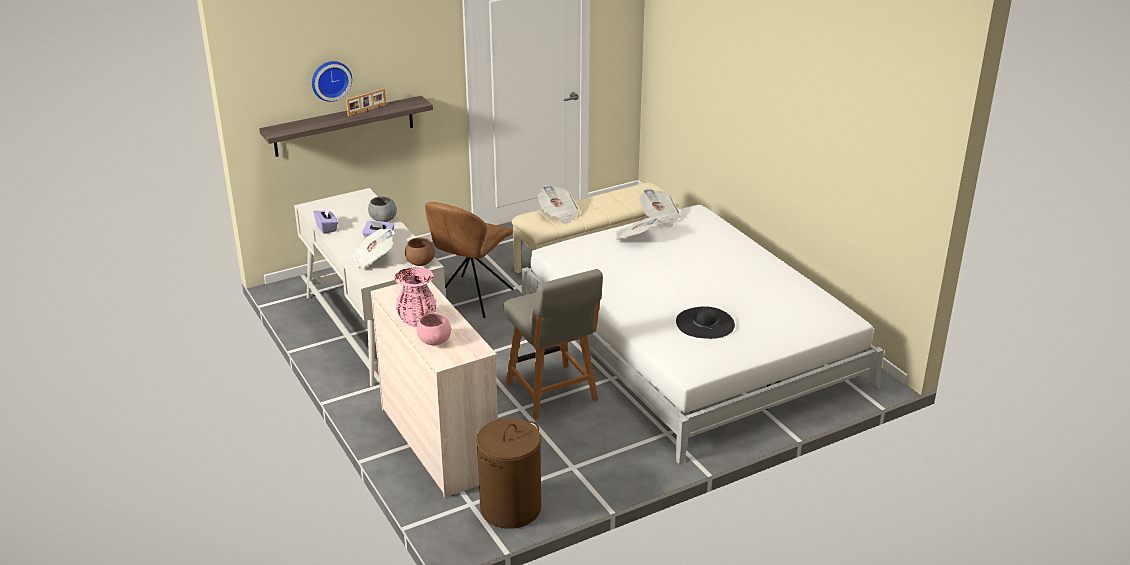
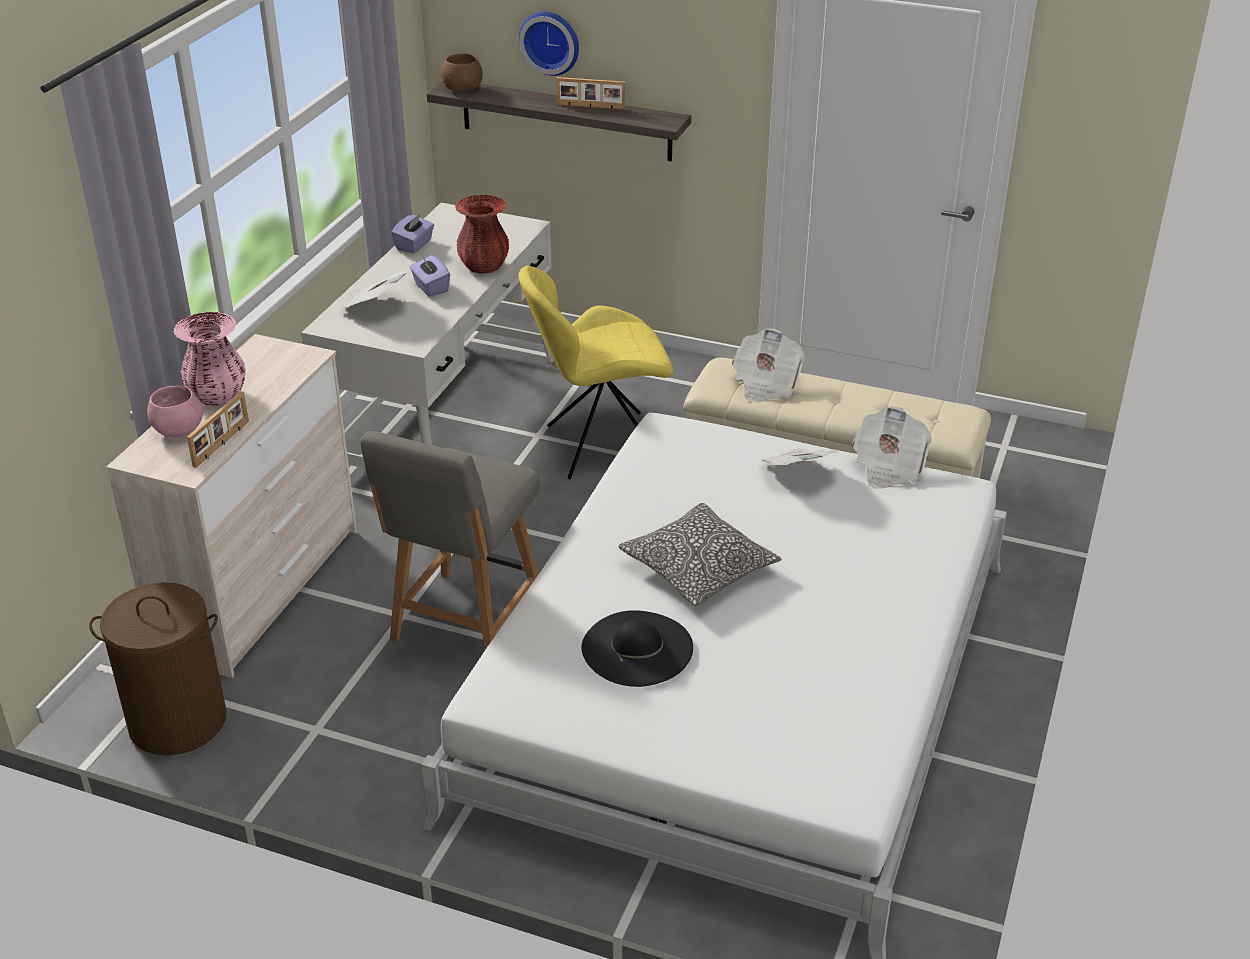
camera: 50 degrees right, 5 degrees up
(383, 219) = (484, 266): grey bowl -> red vase
(420, 262) = (412, 339): brown bowl -> brown bowl (463, 89)
(467, 333) = (222, 444): none -> picture frame
(471, 298) = (599, 446): brown chair -> yellow chair
(668, 288) = (698, 568): none -> pillow

